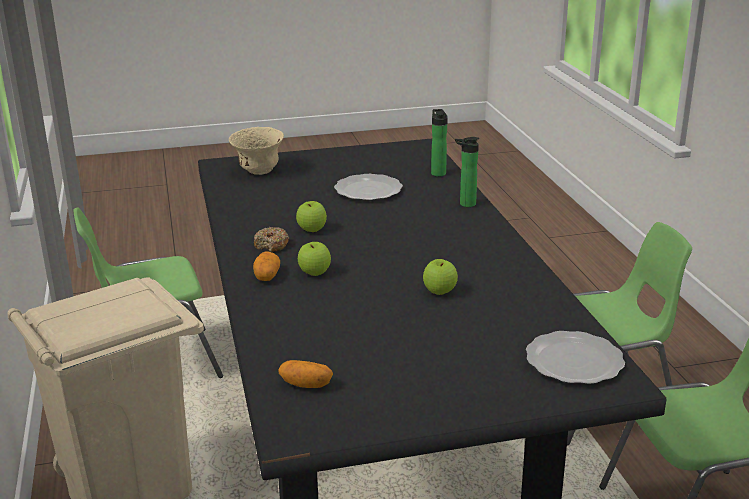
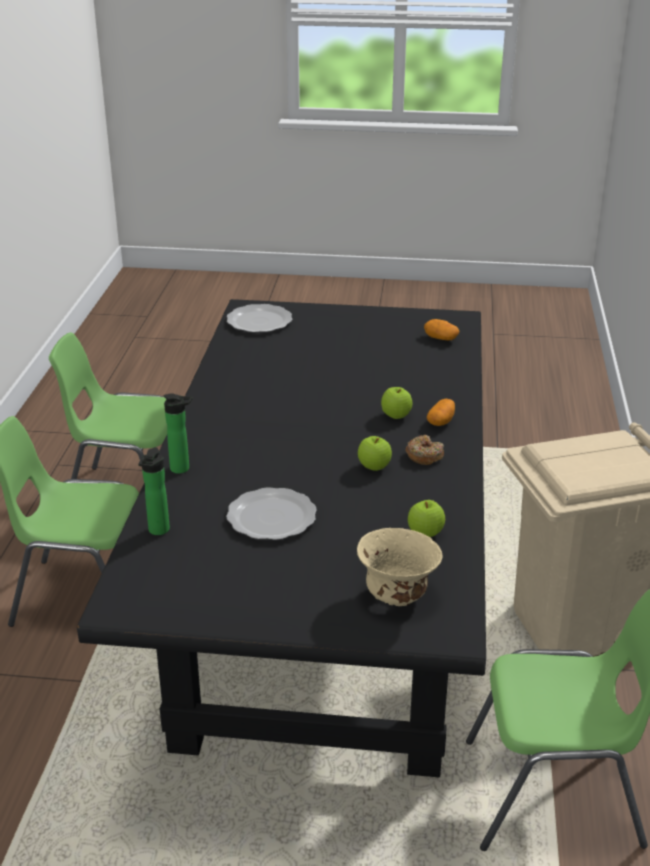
camera: 160 degrees left, 5 degrees up
(440, 292) = (302, 379): apple -> apple (425, 534)

